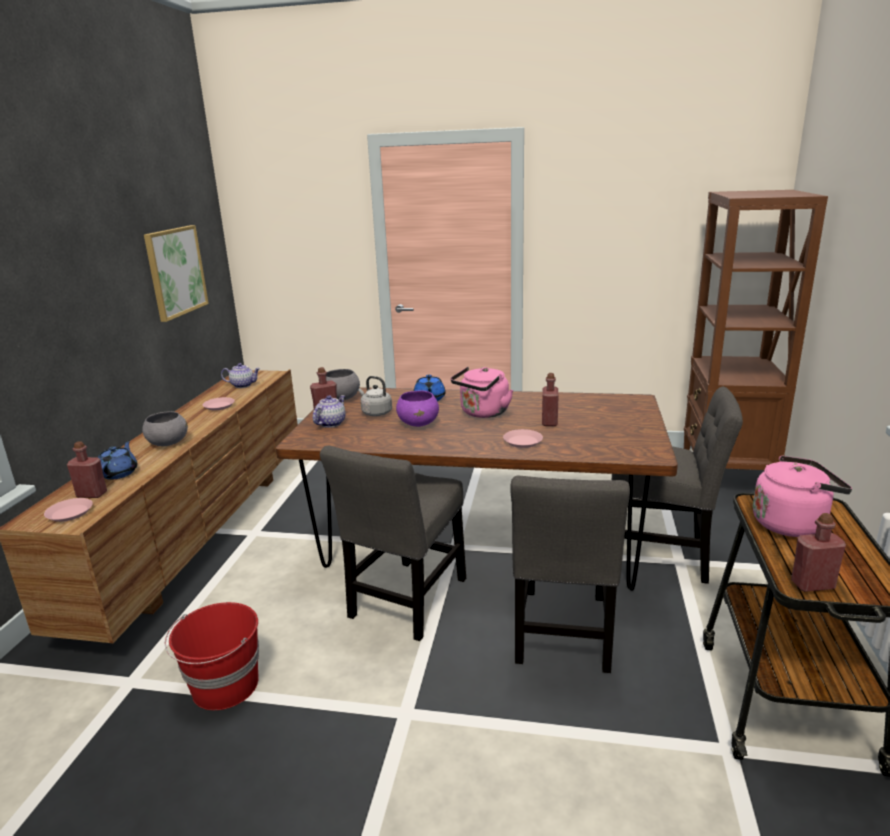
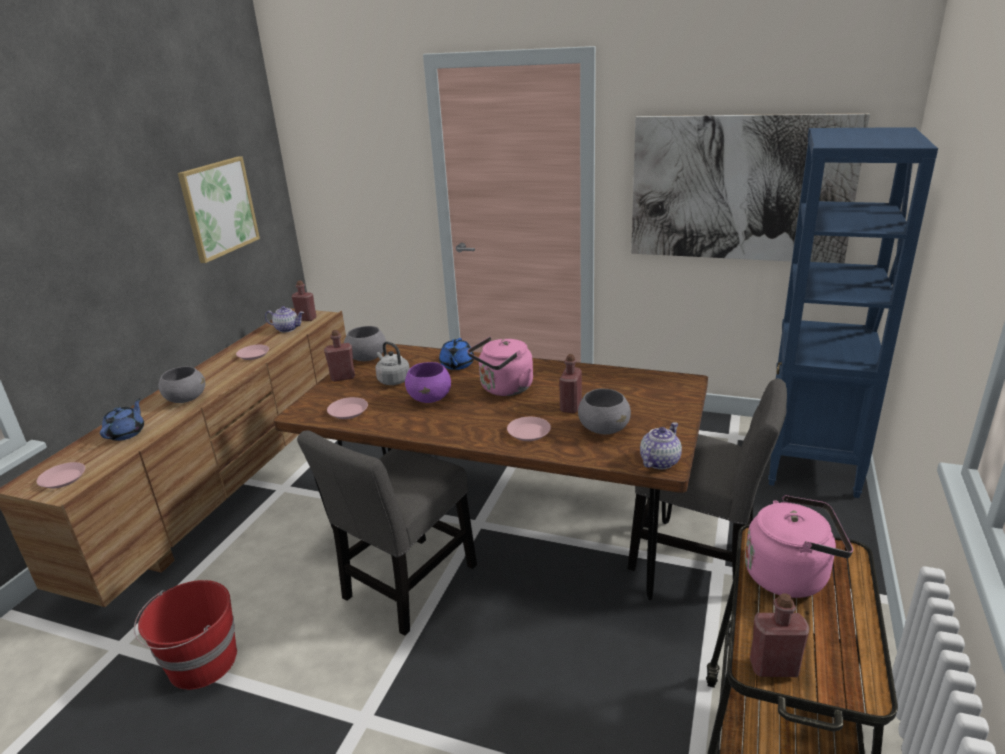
camera: 10 degrees right, 5 degrees up
(92, 494) = (91, 457): red bottle -> red bottle (306, 319)
(331, 423) = (341, 391): teapot -> teapot (659, 461)
(346, 437) = (348, 411): none -> pink plate
(563, 634) = (556, 645): grey chair -> none
(587, 435) = (603, 429): none -> grey bowl
(649, 246) = (739, 188): none -> picture
(725, 477) = (810, 463): brown bookcase -> blue bookcase

